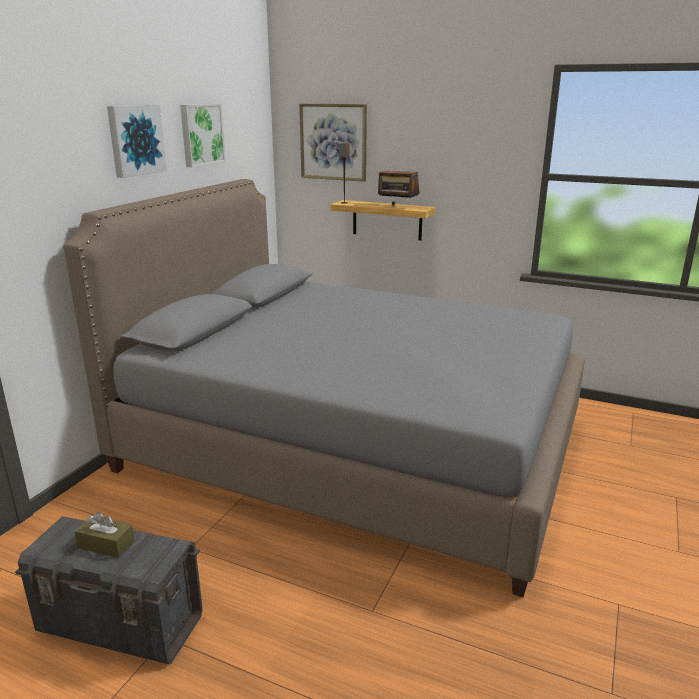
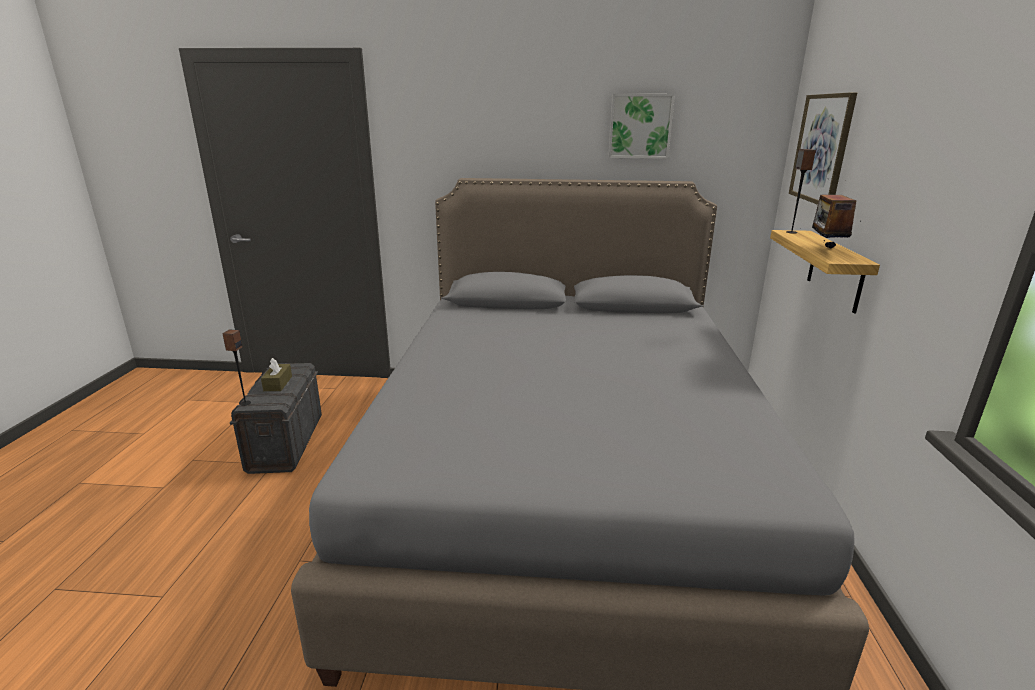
camera: 70 degrees right, 0 degrees up
(135, 140) = (542, 124): picture -> none
(143, 574) = (245, 403): none -> speaker

